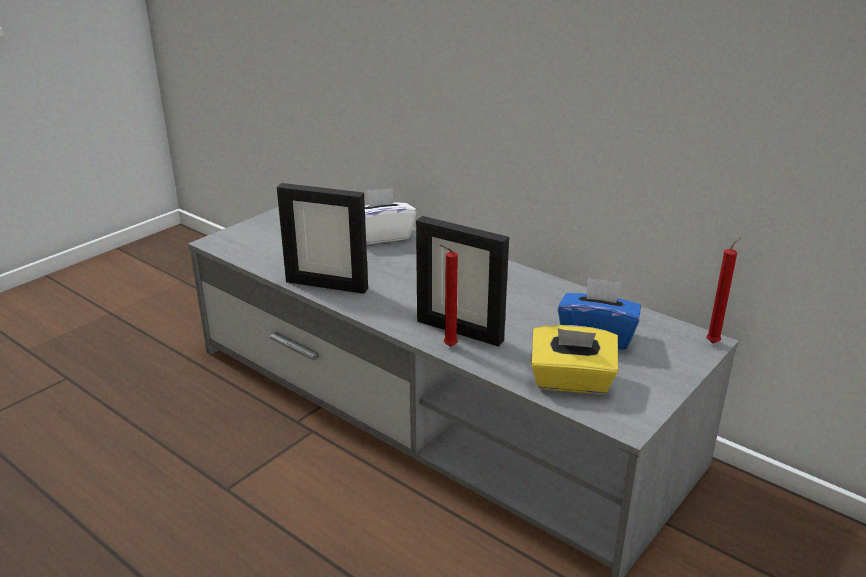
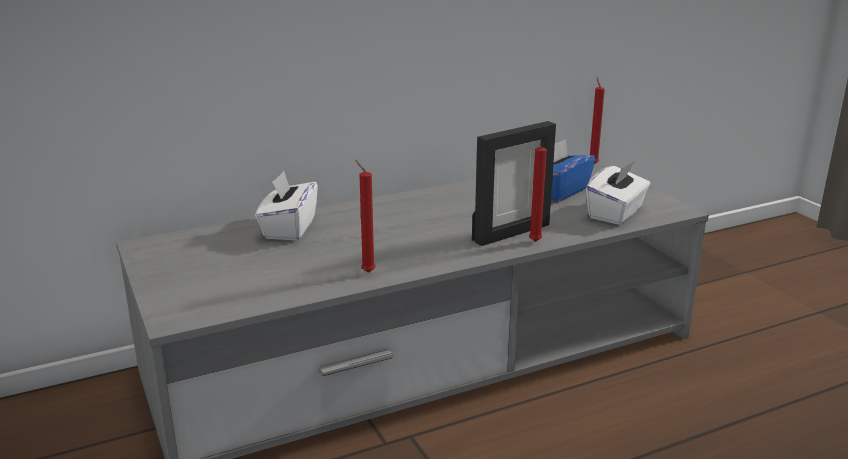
camera: 65 degrees left, 5 degrees down
(327, 284) = (366, 272): picture frame -> red candle
(571, 381) = (616, 213): yellow tissue box -> white tissue box

